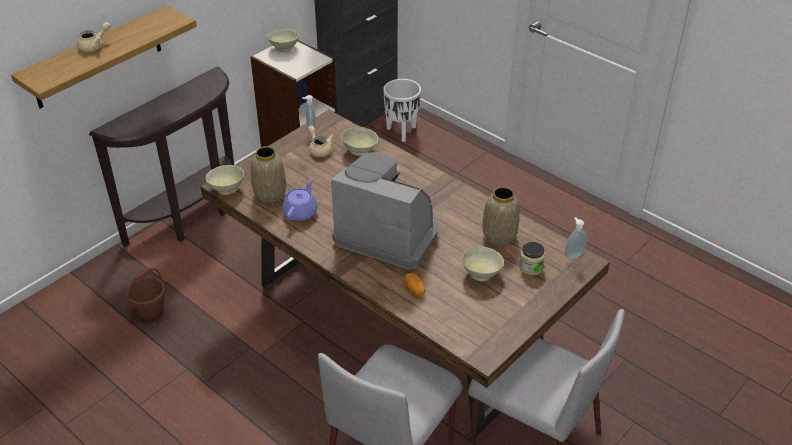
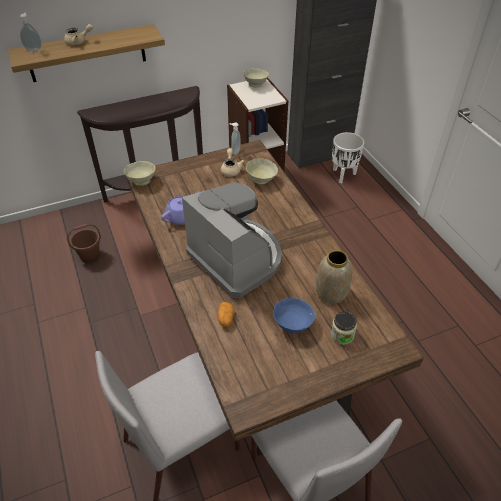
camera: 25 degrees right, 5 degrees up
(269, 194) = (169, 194): vase -> none
(482, 274) = (293, 325): beige bowl -> blue bowl
(573, 255) = (390, 337): soap dispenser -> soap dispenser (34, 49)

